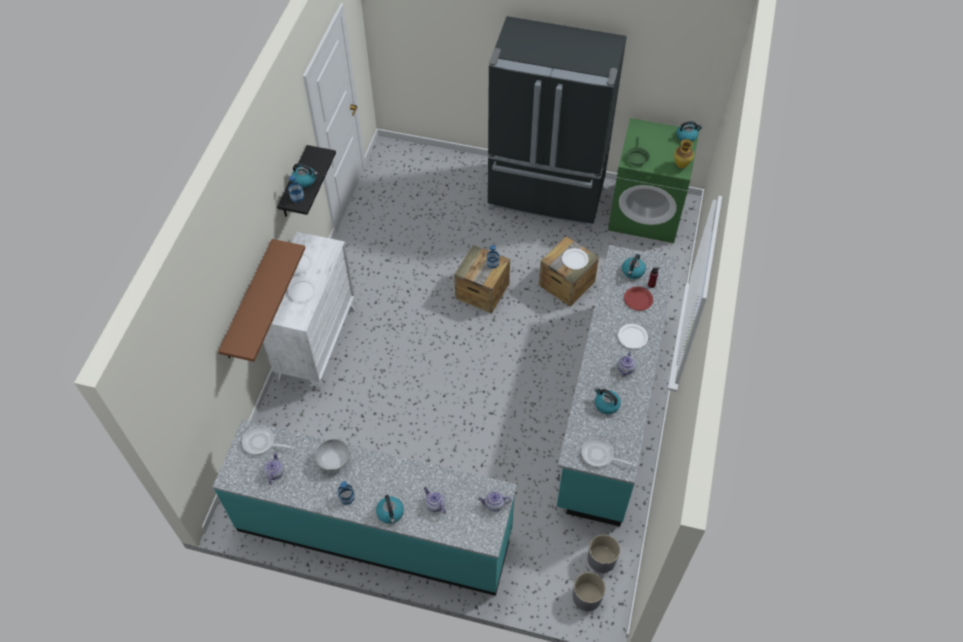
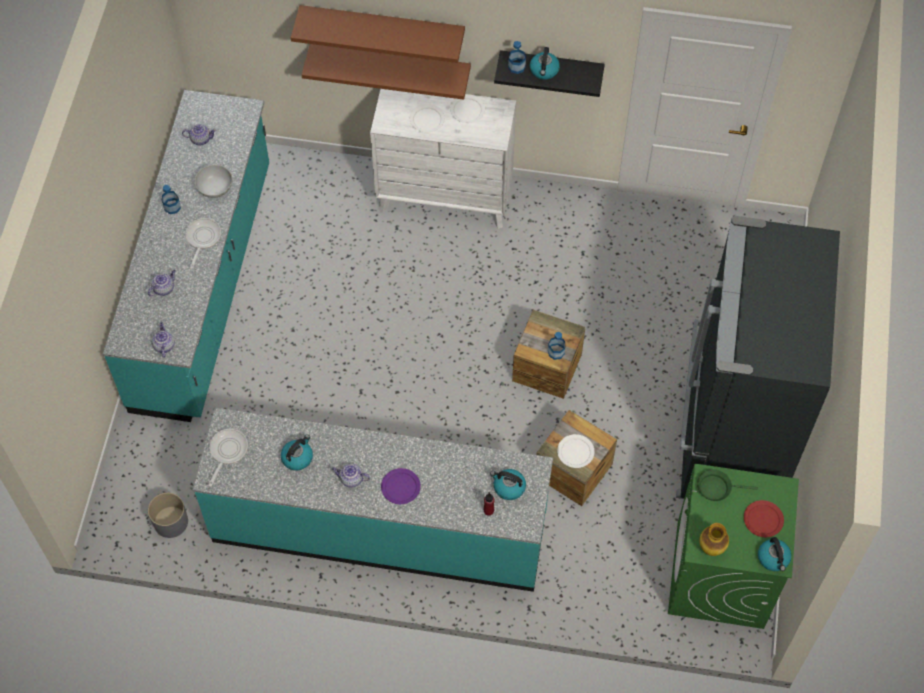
camera: 85 degrees right, 5 degrees up
(236, 276) = (382, 26): none -> brown shelf
(261, 443) = (235, 122): frying pan -> frying pan (202, 239)
(390, 513) = (154, 248): kettle -> none
(587, 596) = (125, 507): grey planter -> none
(632, 337) = (400, 487): white plate -> purple plate
(638, 299) = (462, 494): red plate -> red plate (763, 520)

